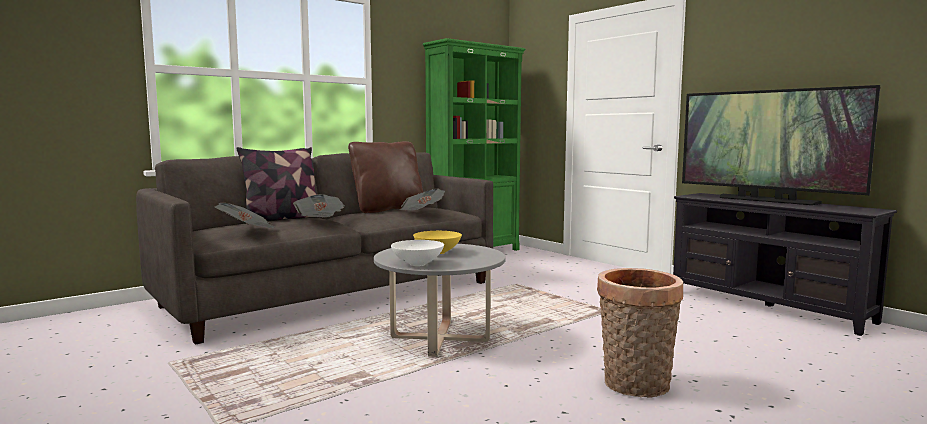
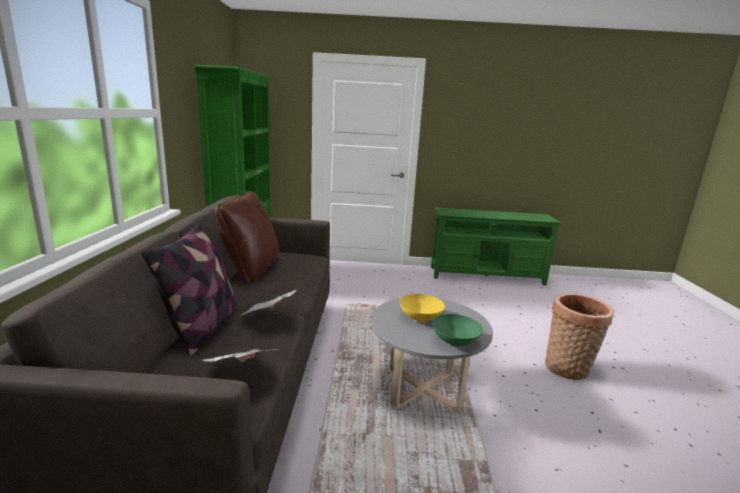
camera: 50 degrees left, 10 degrees up
(417, 264) = (455, 342): white bowl -> green bowl
(422, 213) = (303, 268): newspaper -> none
(766, 200) = (488, 213): television -> none
(767, 306) = (486, 276): black tv stand -> green tv stand

